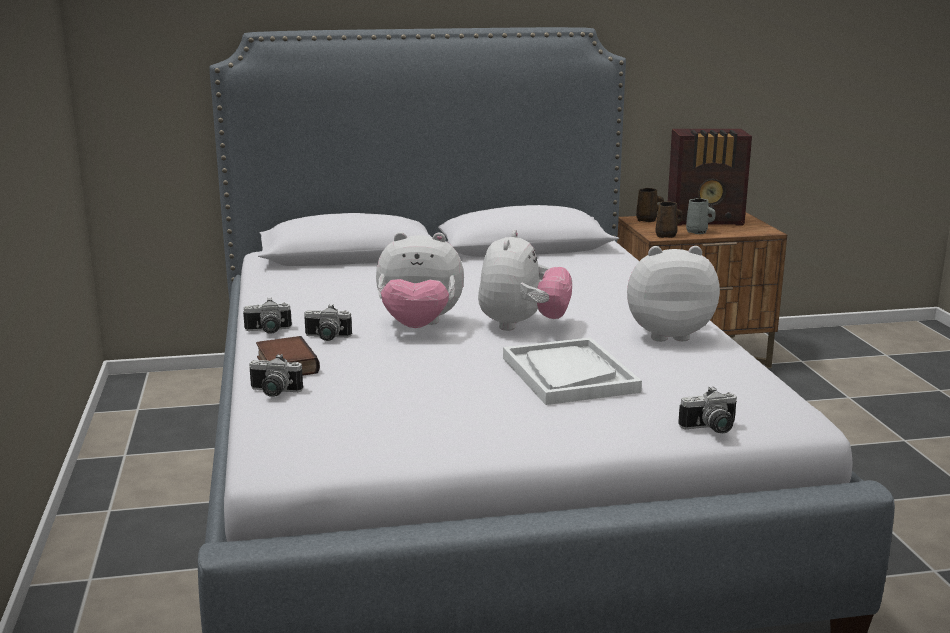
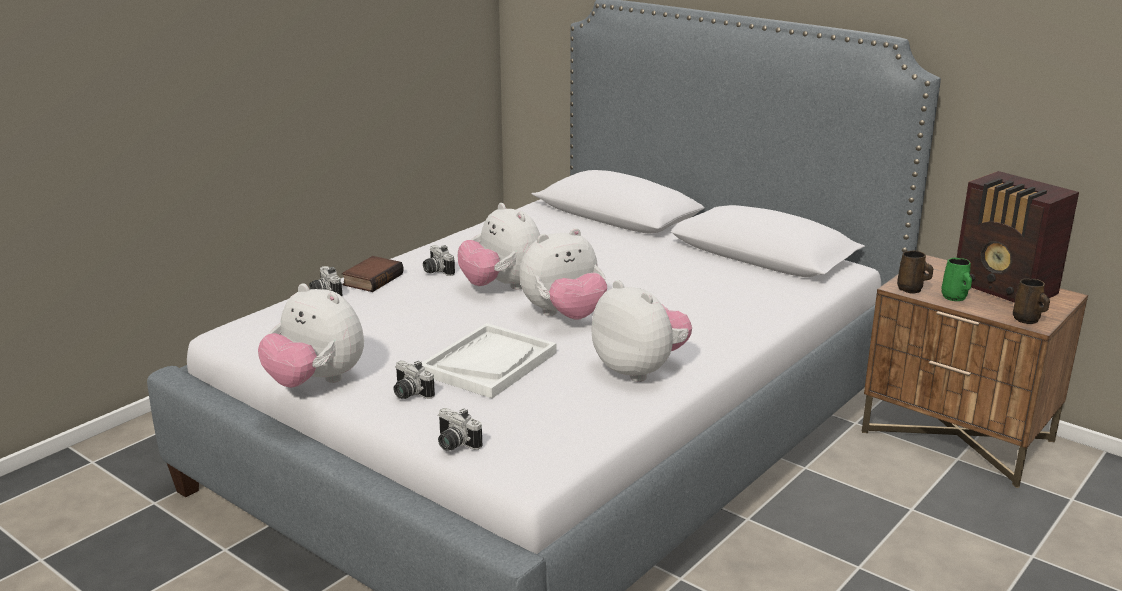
camera: 50 degrees right, 5 degrees up
(268, 331) = (422, 252): camera -> camera (408, 394)
(484, 450) = (316, 382): none -> plush toy
(647, 220) = (942, 268): brown mug -> brown mug (1027, 320)
(698, 232) = (954, 298): grey mug -> green mug

